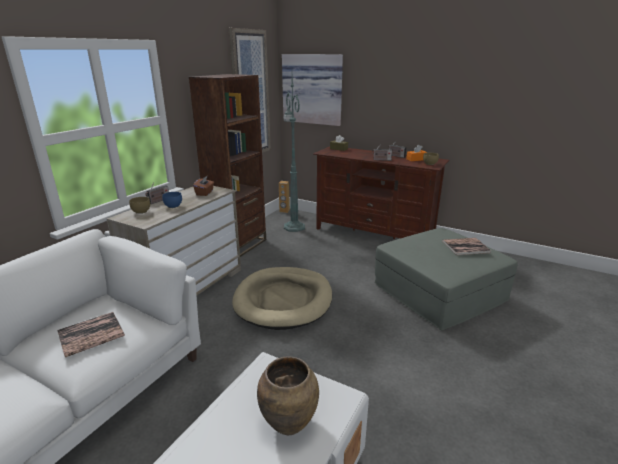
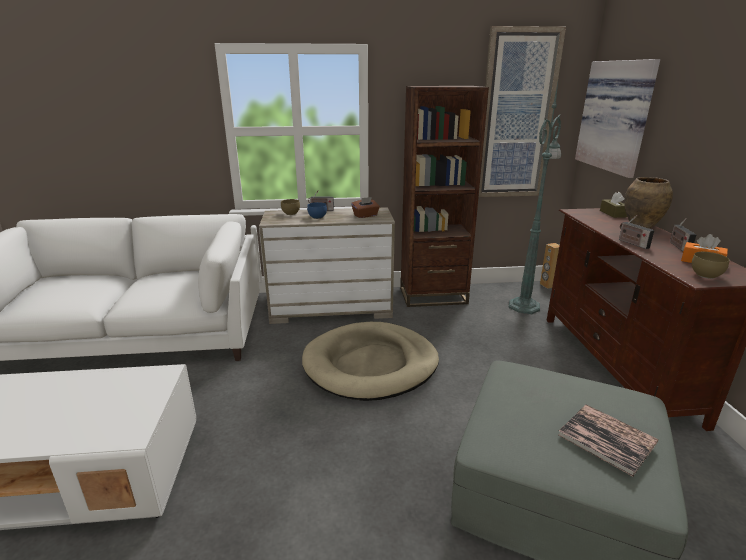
camera: 55 degrees right, 0 degrees up
(91, 334) = (162, 288): book -> none
(289, 423) = (85, 416): brown vase -> brown vase (641, 225)

